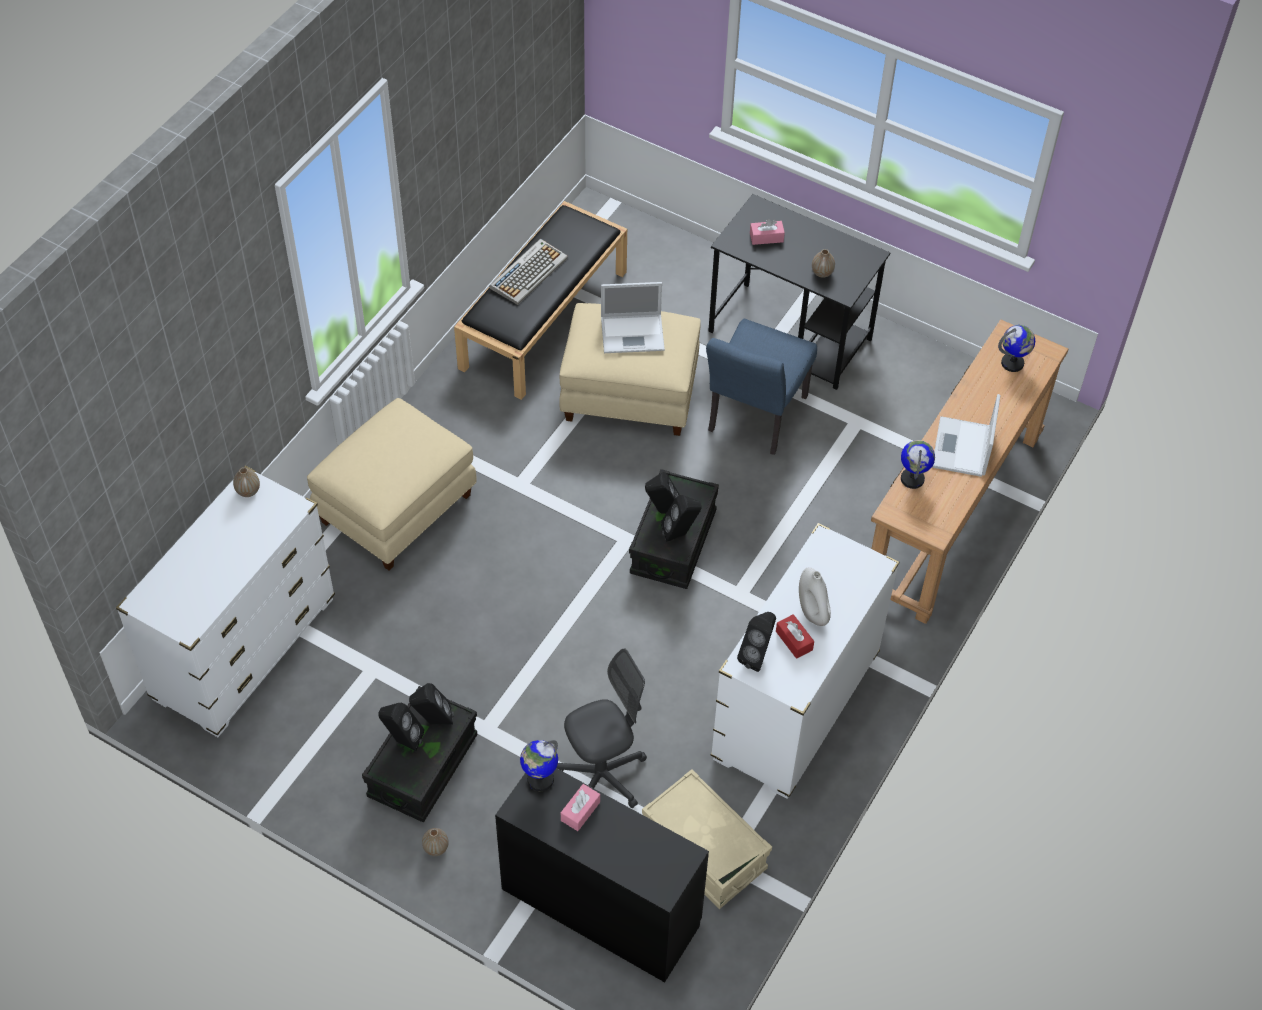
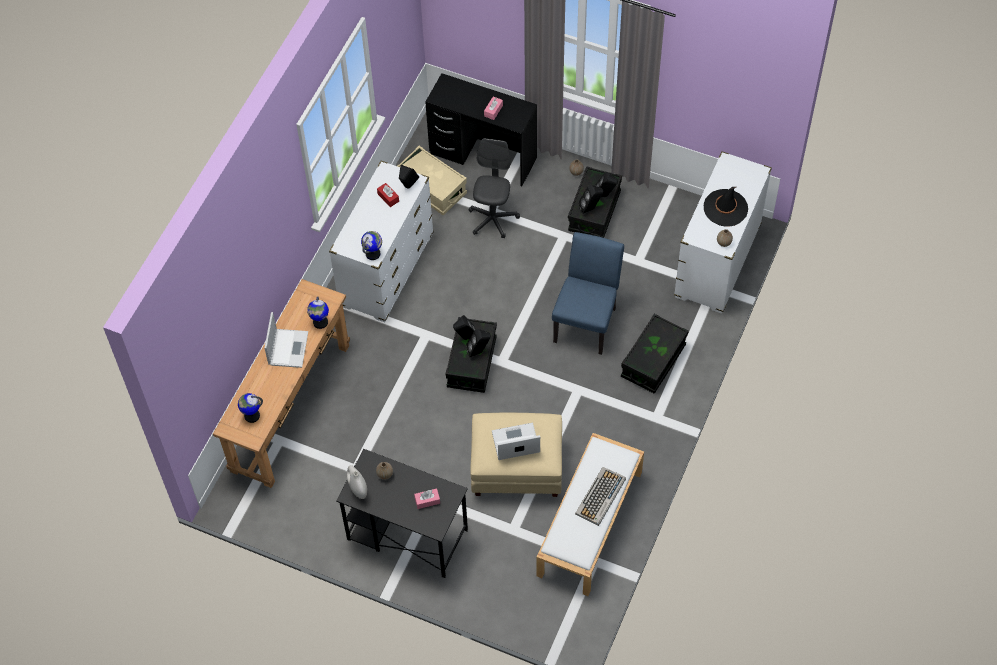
camera: 175 degrees right, 5 degrees up
(223, 547) = (725, 208): none -> black hat
(397, 510) = (653, 361): beige ottoman -> black storage box
(540, 779) = (517, 123): globe -> globe (373, 254)
(543, 318) = (590, 524): black bench -> white bench
(603, 776) = (493, 219): grey office chair -> grey office chair turned 135 degrees clockwise
(753, 419) = (428, 460): blue chair -> blue chair (587, 320)
(812, 612) = (378, 215): white vase -> white vase (358, 489)

